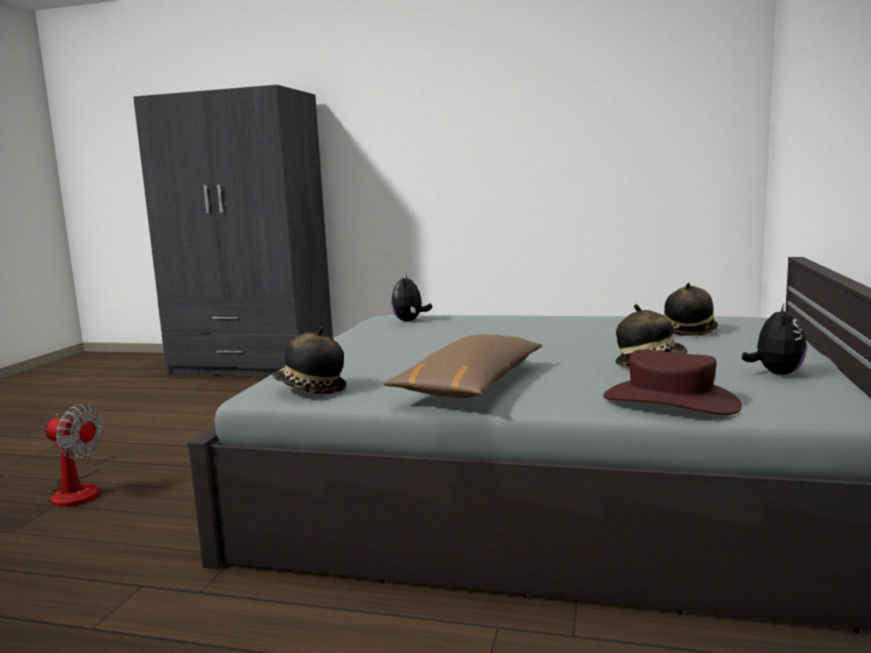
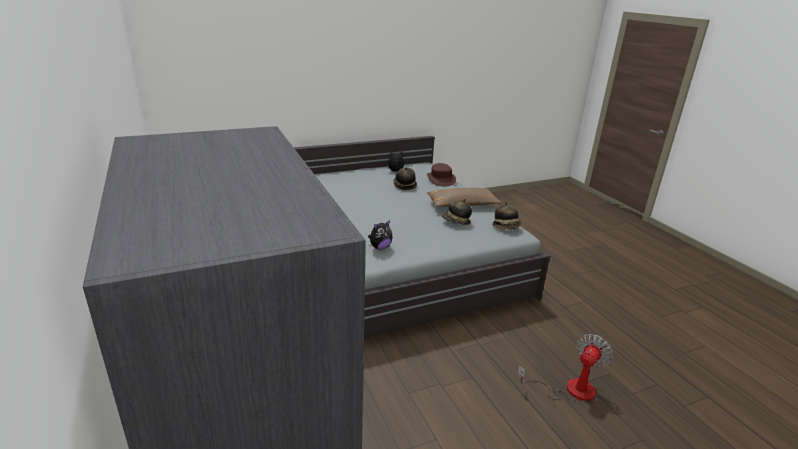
camera: 130 degrees left, 15 degrees up
(77, 490) = (570, 389): fan -> fan turned 60 degrees clockwise
(687, 331) = (343, 186): hat -> hat (456, 222)

